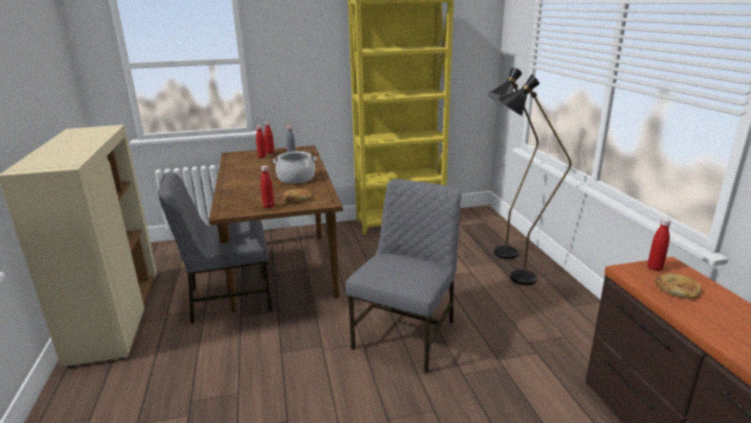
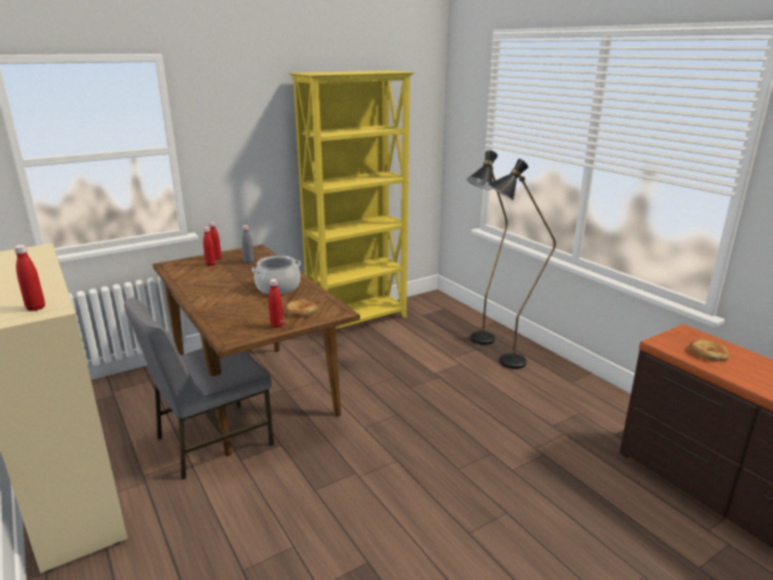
camera: 20 degrees left, 0 degrees up
(407, 334) = (436, 441): grey chair -> none
(654, 268) = (678, 337): red bottle -> red bottle (36, 308)

